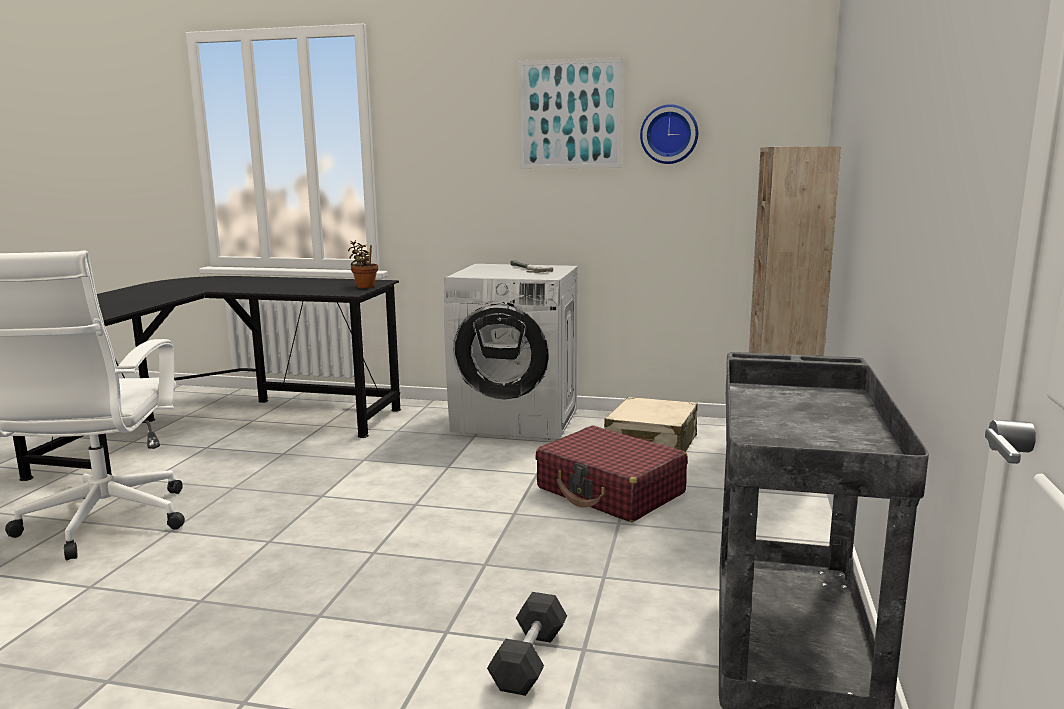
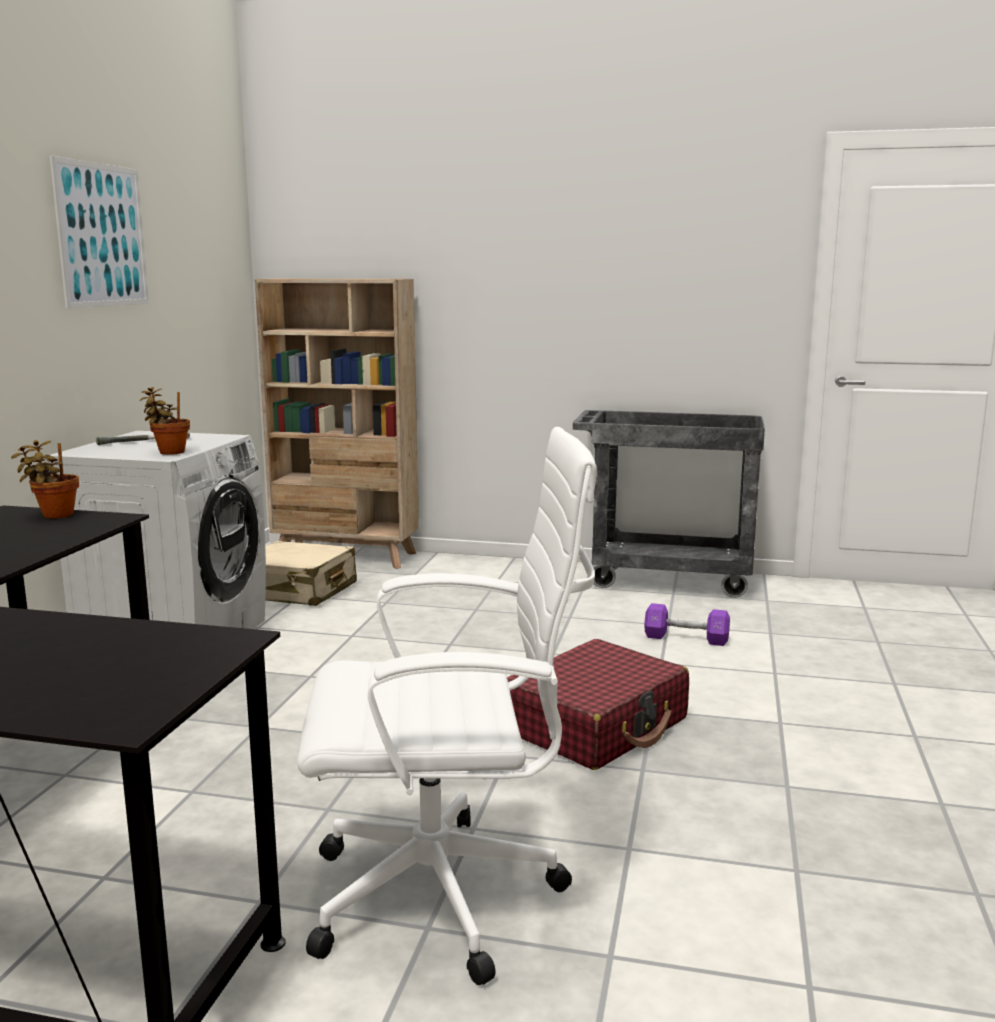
camera: 90 degrees left, 0 degrees up
(477, 274) = (169, 452): none -> potted plant
(529, 660) = (686, 638): black dumbbell -> purple dumbbell
(610, 491) = (407, 609): red suitcase -> red suitcase (596, 725)
(669, 134) = (174, 264): wall clock -> none

